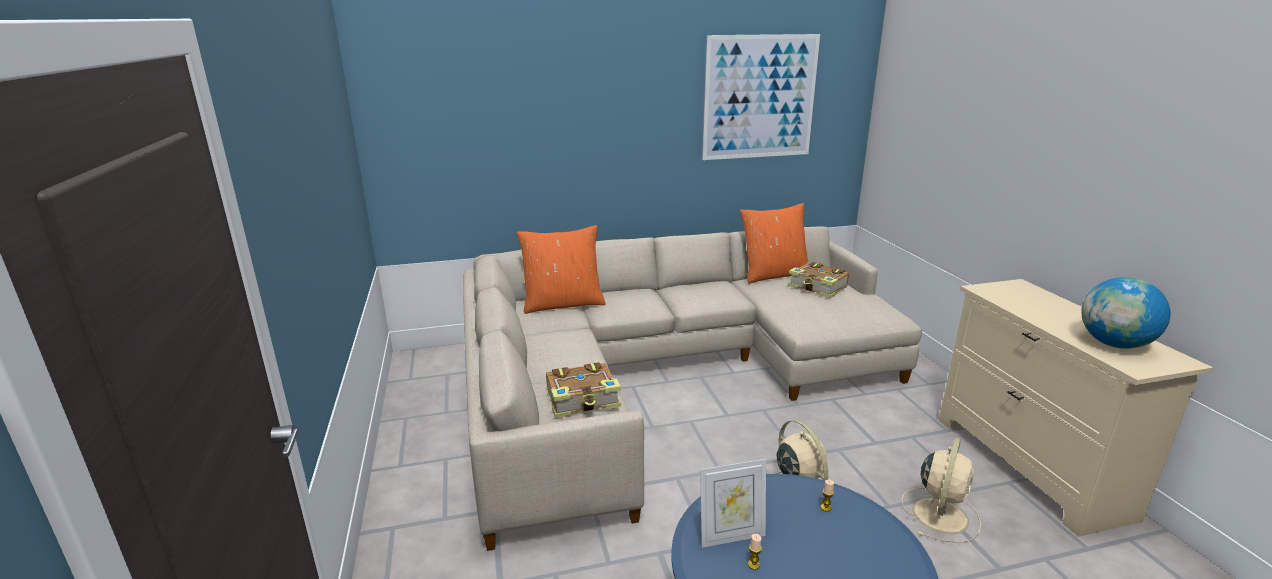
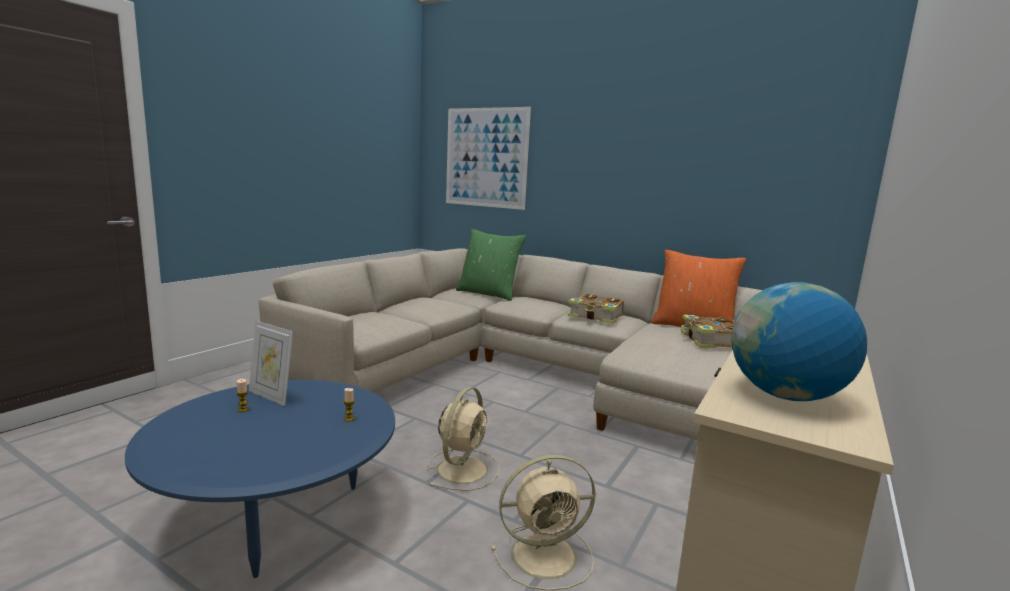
camera: 45 degrees right, 10 degrees down
(563, 304) = (488, 293): orange pillow -> green pillow
(583, 399) = (374, 322): book -> book (596, 317)
(759, 97) = (724, 146): picture -> picture (486, 158)

